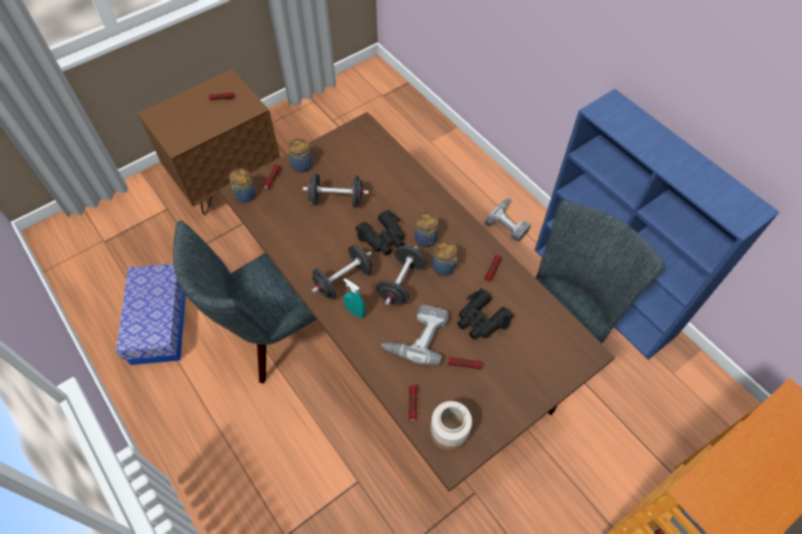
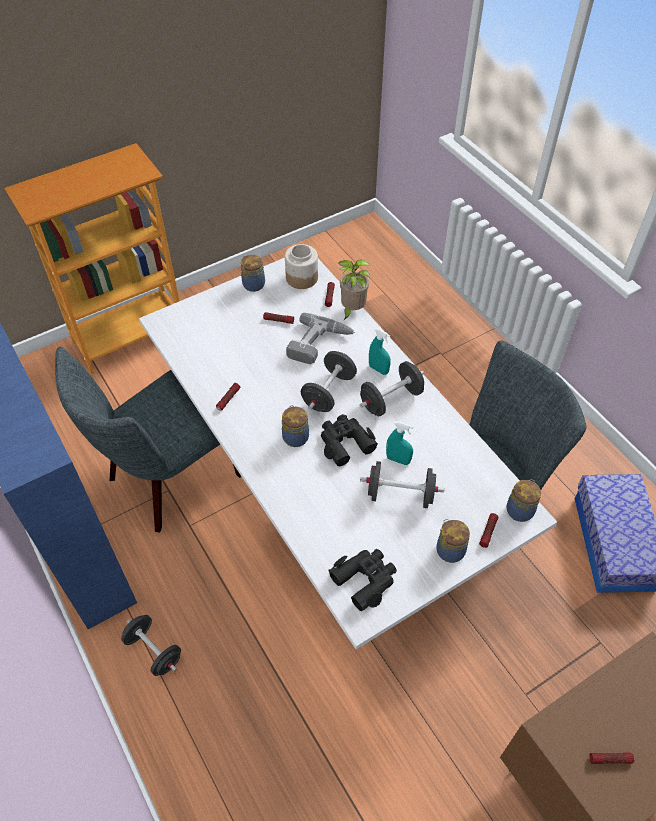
camera: 175 degrees left, 5 degrees down
(338, 226) = (398, 460): none -> turquoise spray bottle
(386, 386) = (352, 310): none -> potted plant
(401, 338) = (327, 503): brown dining table -> white dining table
(444, 268) = (280, 404): jar -> jar (253, 284)
(481, 320) = (253, 354): black binoculars -> black binoculars (365, 579)
(510, 221) = (154, 651): power drill -> black dumbbell

